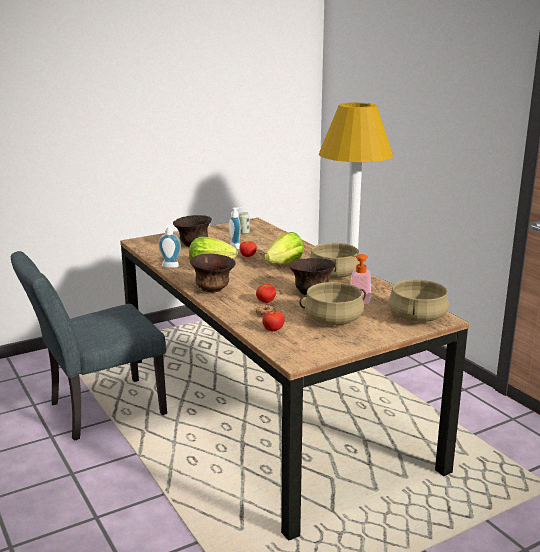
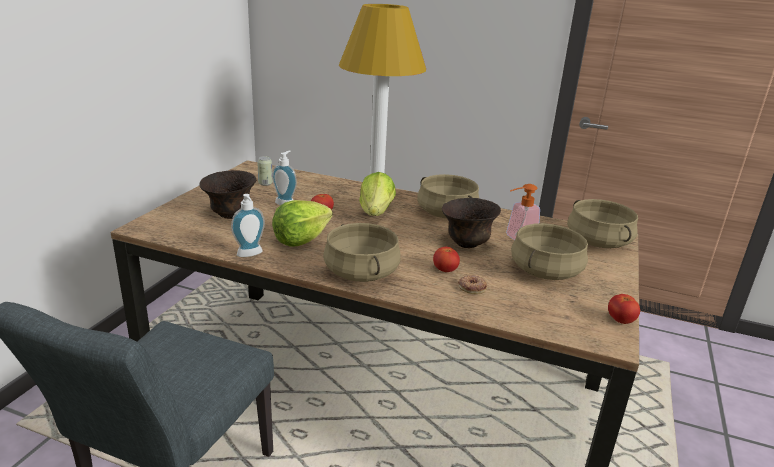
camera: 40 degrees left, 5 degrees up
(213, 290) = (360, 273): brown bowl -> beige cooking pot
(273, 330) = (518, 307): tomato -> tomato (620, 320)

